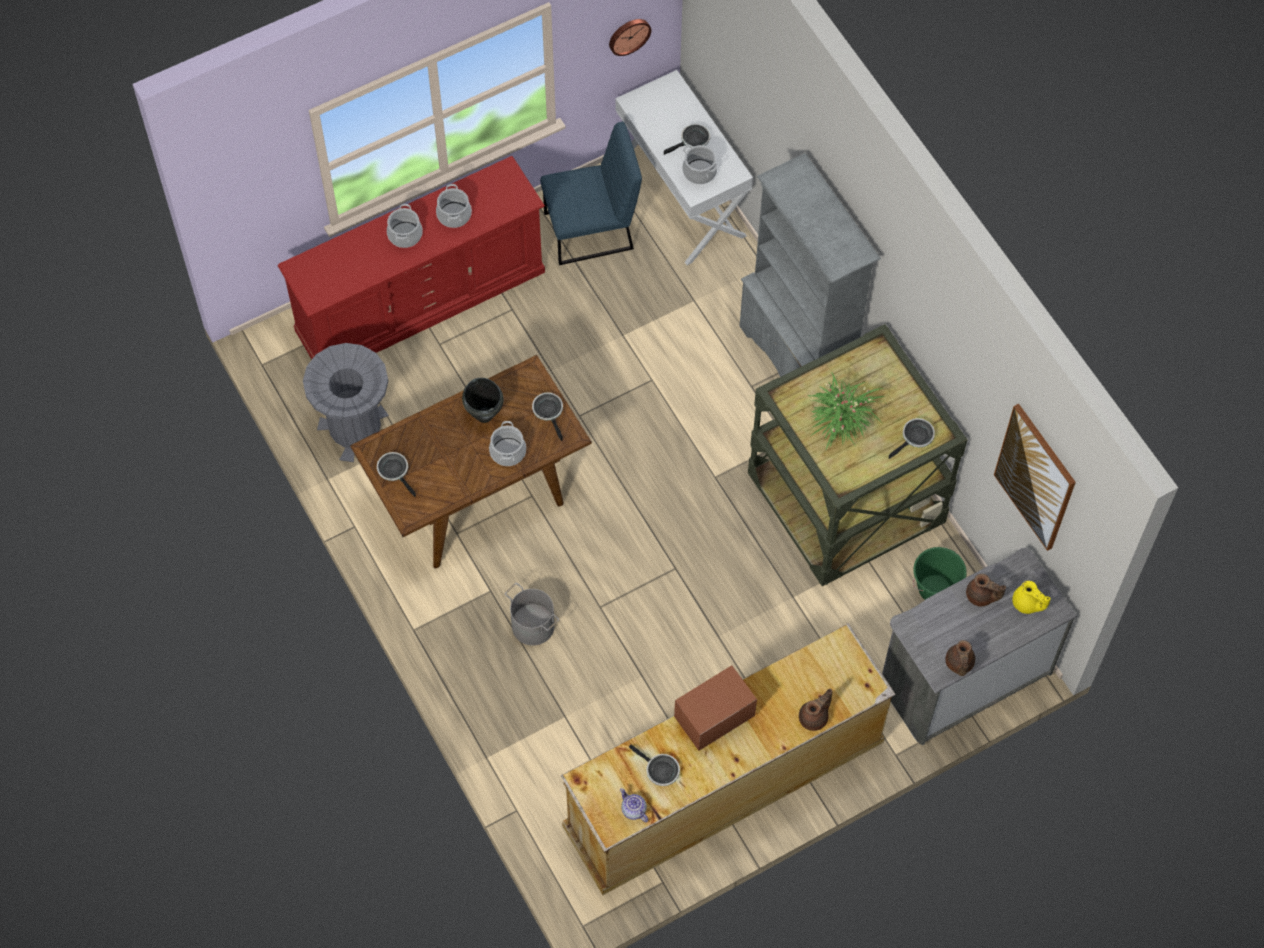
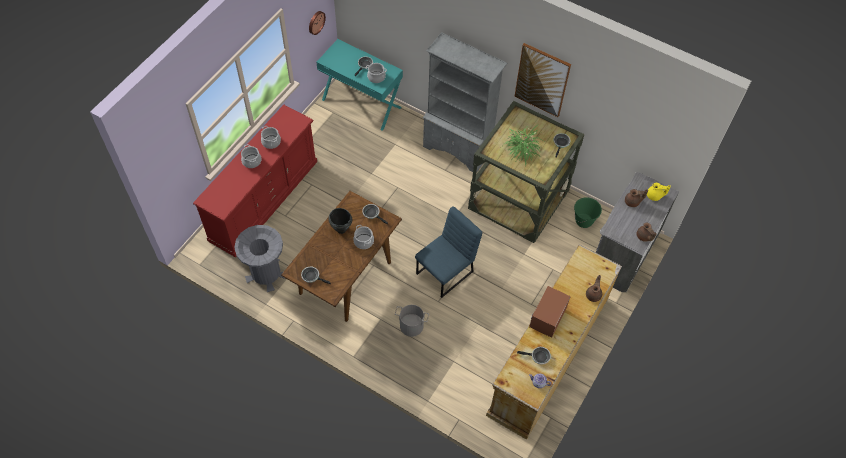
camera: 30 degrees left, 5 degrees down
(592, 231) = (328, 134): blue chair -> blue chair (446, 272)
(682, 198) = (362, 103): white console table -> turquoise console table
(1035, 477) = (640, 128): picture -> picture (542, 80)

